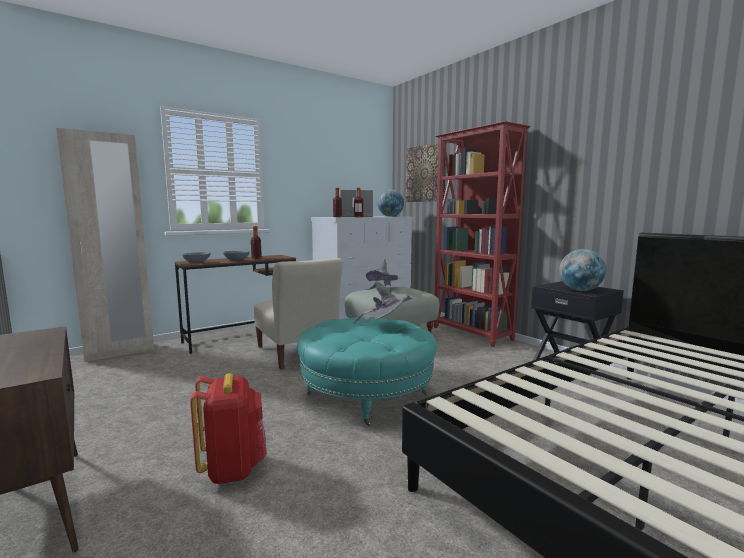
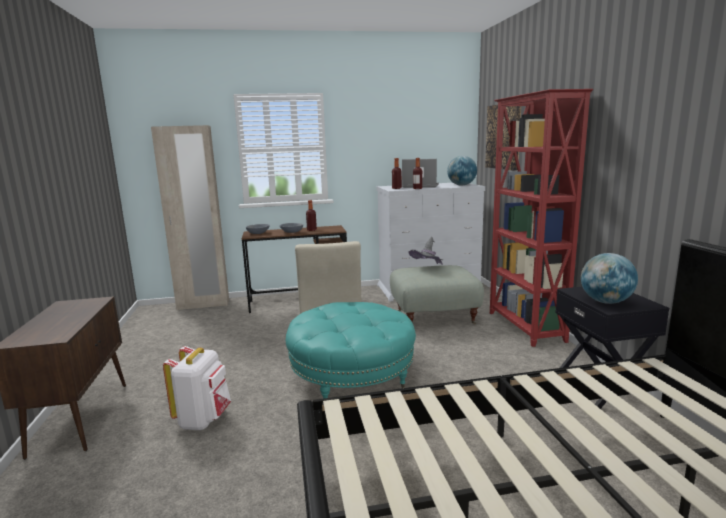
camera: 25 degrees right, 5 degrees up
(233, 468) = (204, 420): red backpack -> white backpack
(385, 325) = (370, 316): grey hat -> none

